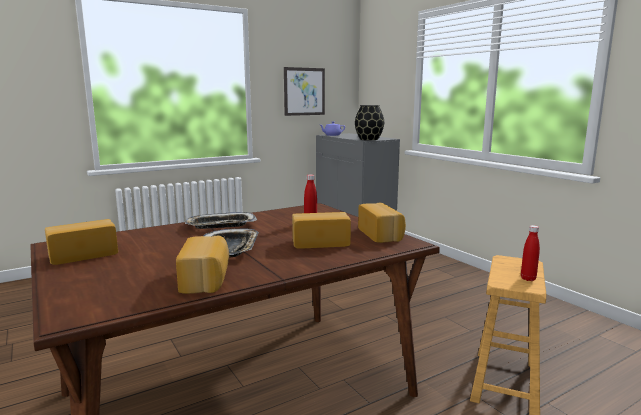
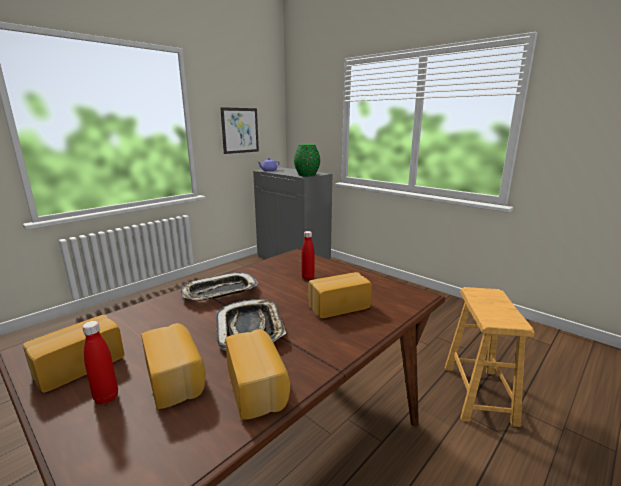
camera: 15 degrees left, 5 degrees up
(368, 139) = (306, 175): black vase -> green vase
(381, 234) = (385, 287): bread -> bread (176, 378)
(528, 279) = (507, 312): red bottle -> red bottle (106, 398)

